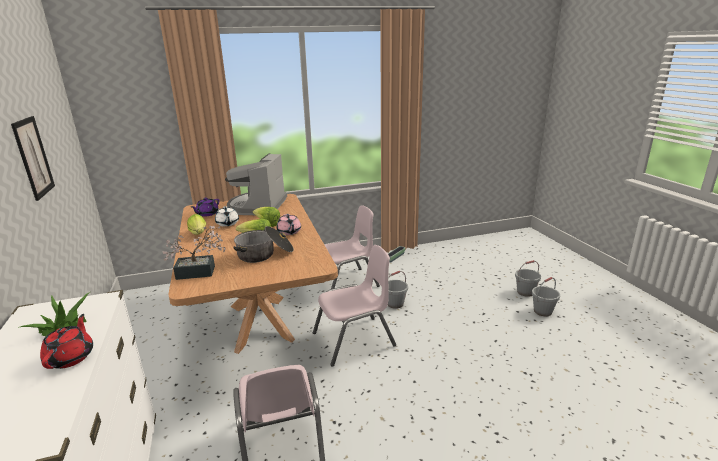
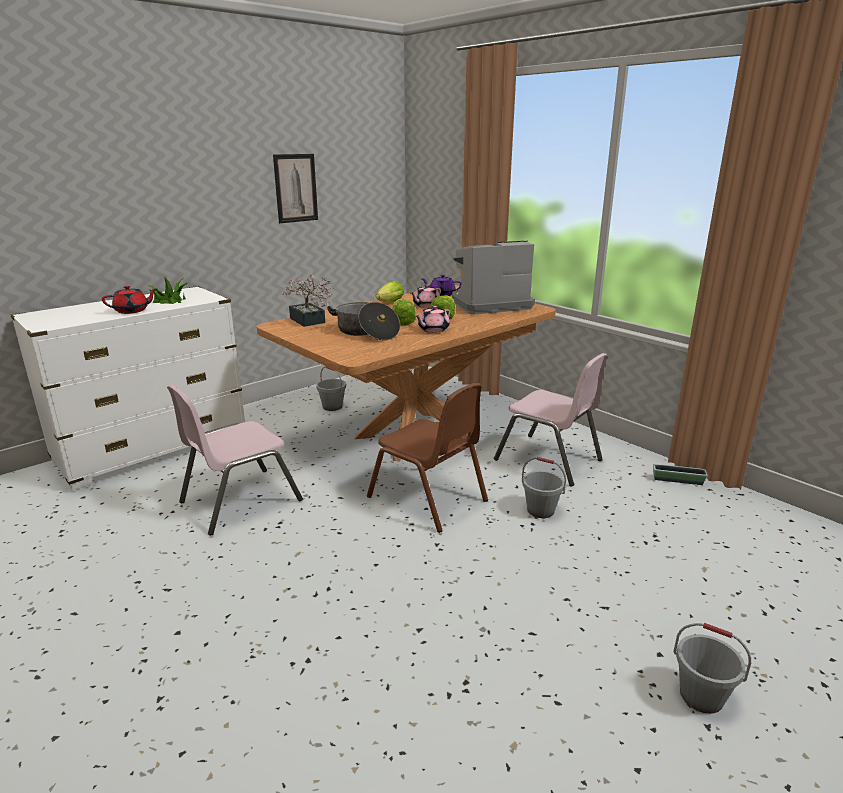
camera: 65 degrees right, 0 degrees up
(227, 224) = (426, 306): white teapot -> pink teapot
(354, 340) = (428, 499): pink chair -> brown chair
(525, 292) = (753, 660): grey bucket -> grey bucket (332, 407)

